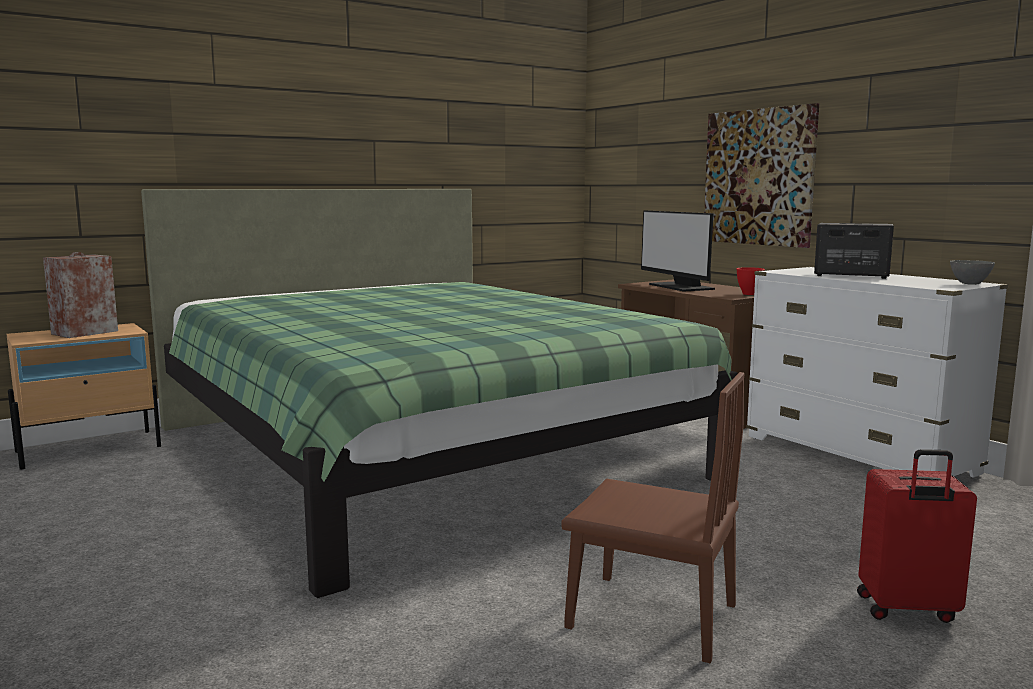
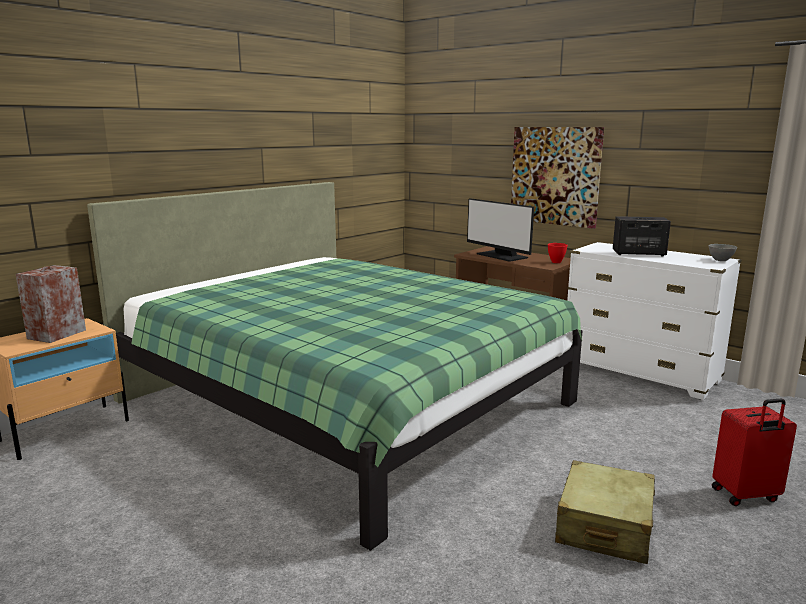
camera: 15 degrees left, 5 degrees up
(651, 616) = (604, 526): brown chair -> beige suitcase

